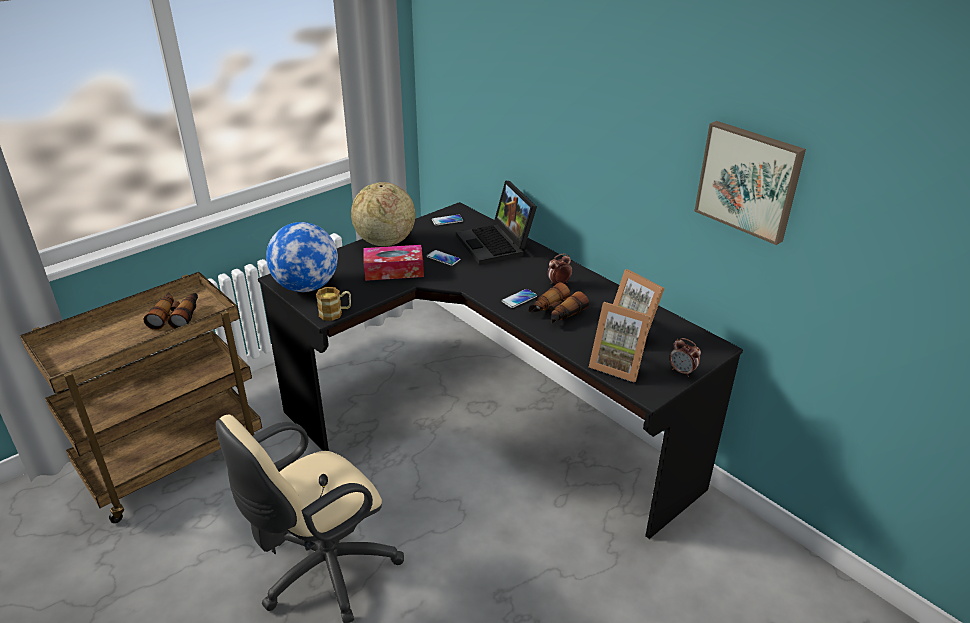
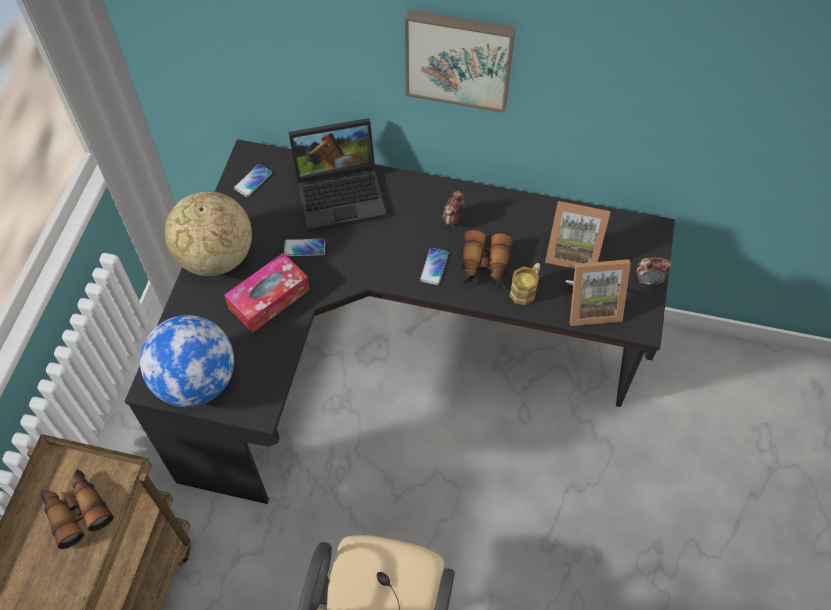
camera: 35 degrees left, 25 degrees up
(335, 313) = (268, 402): mug -> mug (526, 289)
(497, 245) = (342, 193): laptop -> laptop turned 45 degrees counterclockwise
(749, 180) = (679, 80): picture -> picture (459, 58)

